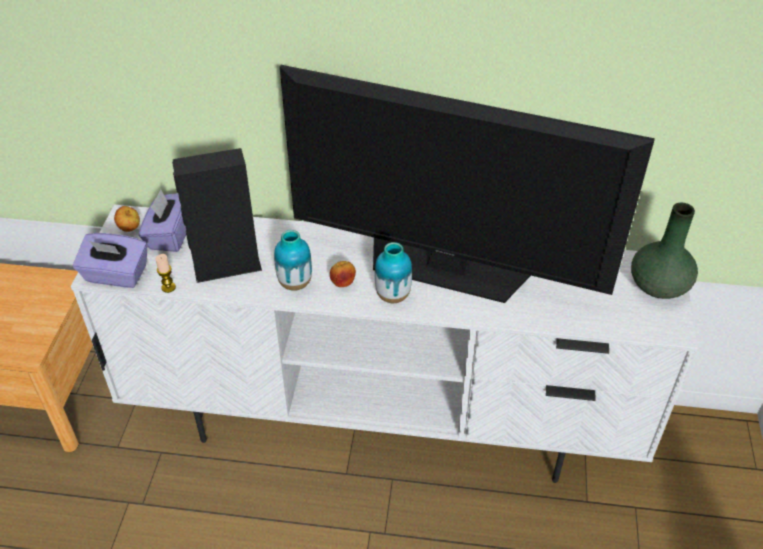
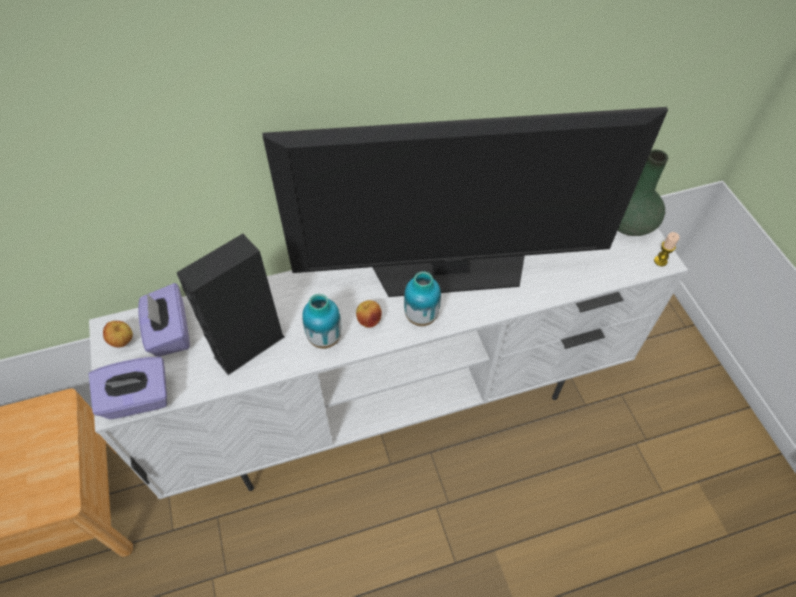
camera: 25 degrees left, 10 degrees up
(168, 287) = (202, 391): candle -> candle (660, 261)

